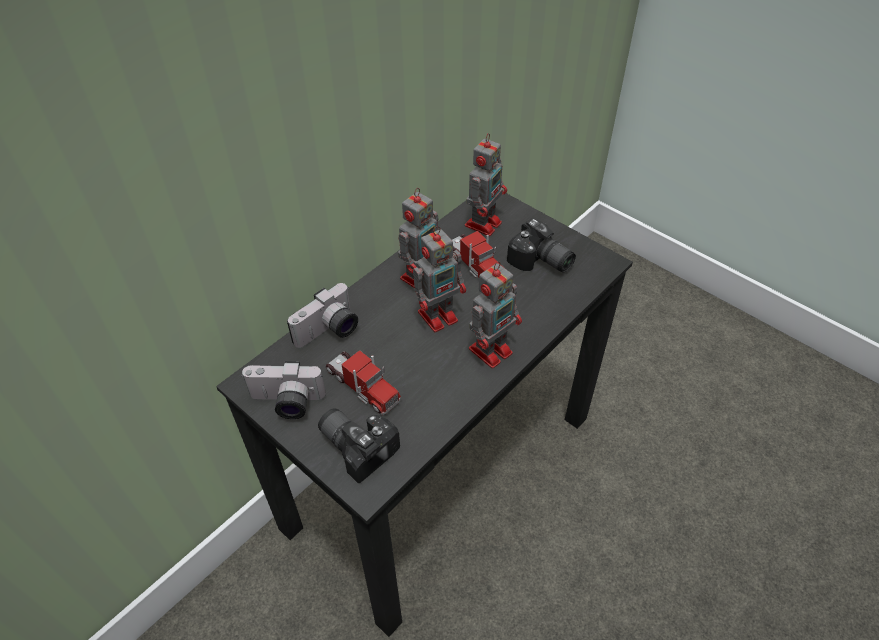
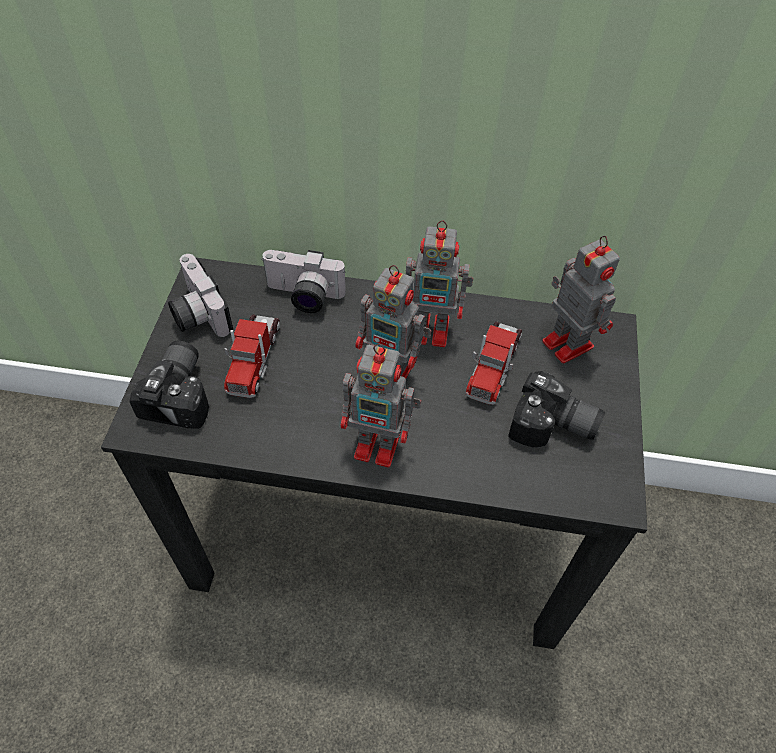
camera: 55 degrees right, 5 degrees up
(484, 223) = (566, 342): toy robot -> toy robot turned 120 degrees counterclockwise
(540, 262) = (552, 427): camera -> camera turned 75 degrees counterclockwise

